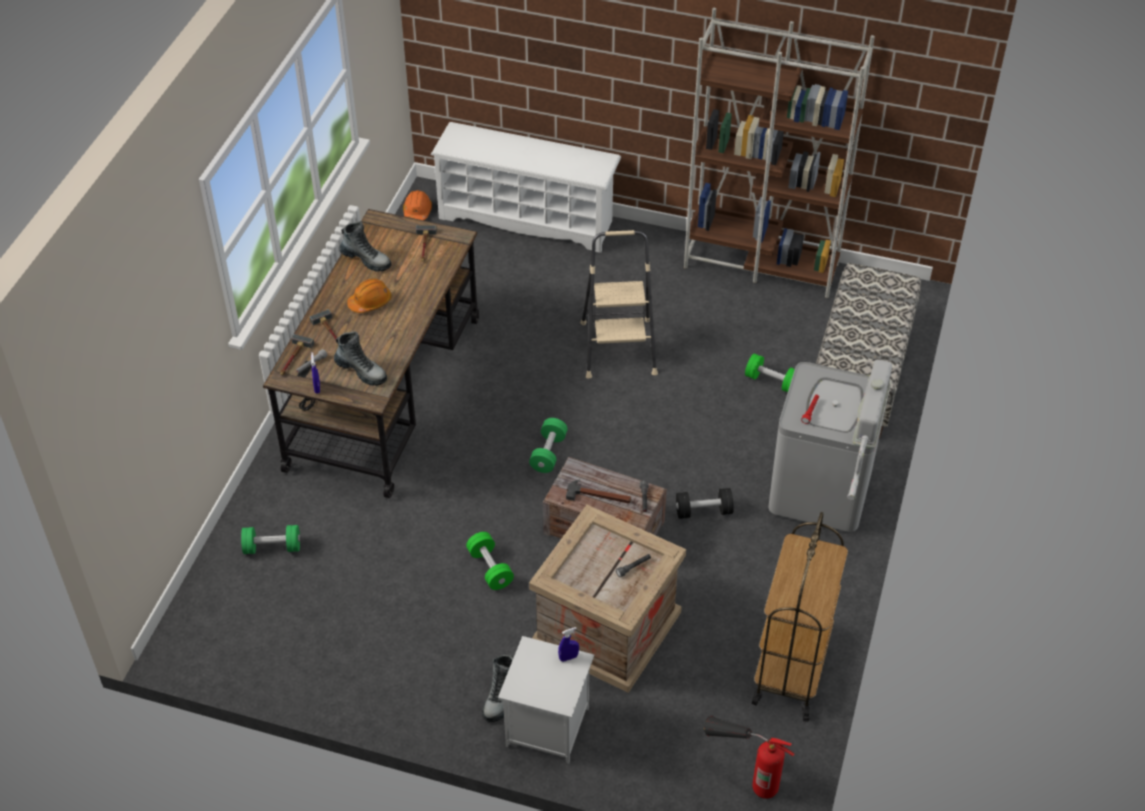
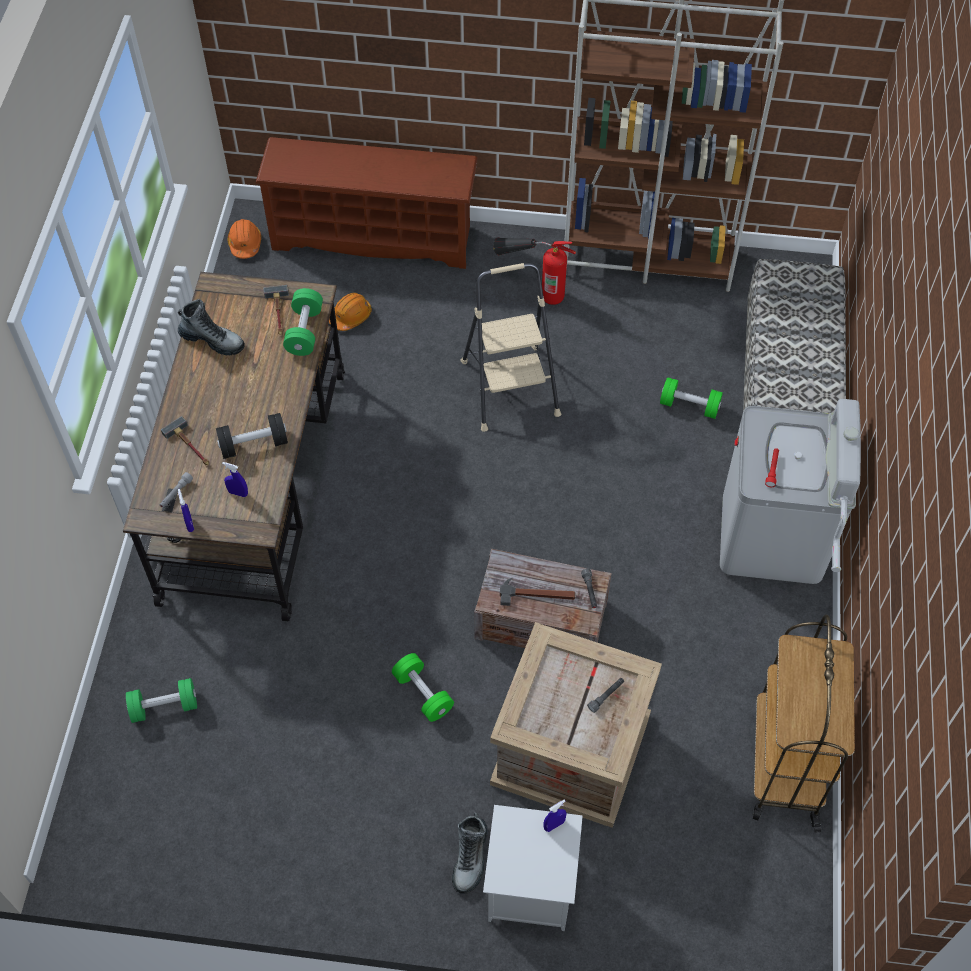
camera: 10 degrees left, 10 degrees up
(293, 359) = (152, 488): hammer -> none
(361, 371) = (238, 493): boot -> blue spray bottle
(370, 302) = (229, 398): orange hard hat -> orange hard hat (350, 316)
(528, 219) = (374, 237): white shoe rack -> brown shoe rack
(548, 453) = (459, 534): green dumbbell -> green dumbbell (304, 331)
(703, 511) = (648, 582): black dumbbell -> black dumbbell (254, 444)
(743, 775) = (762, 910): fire extinguisher -> fire extinguisher (532, 289)

